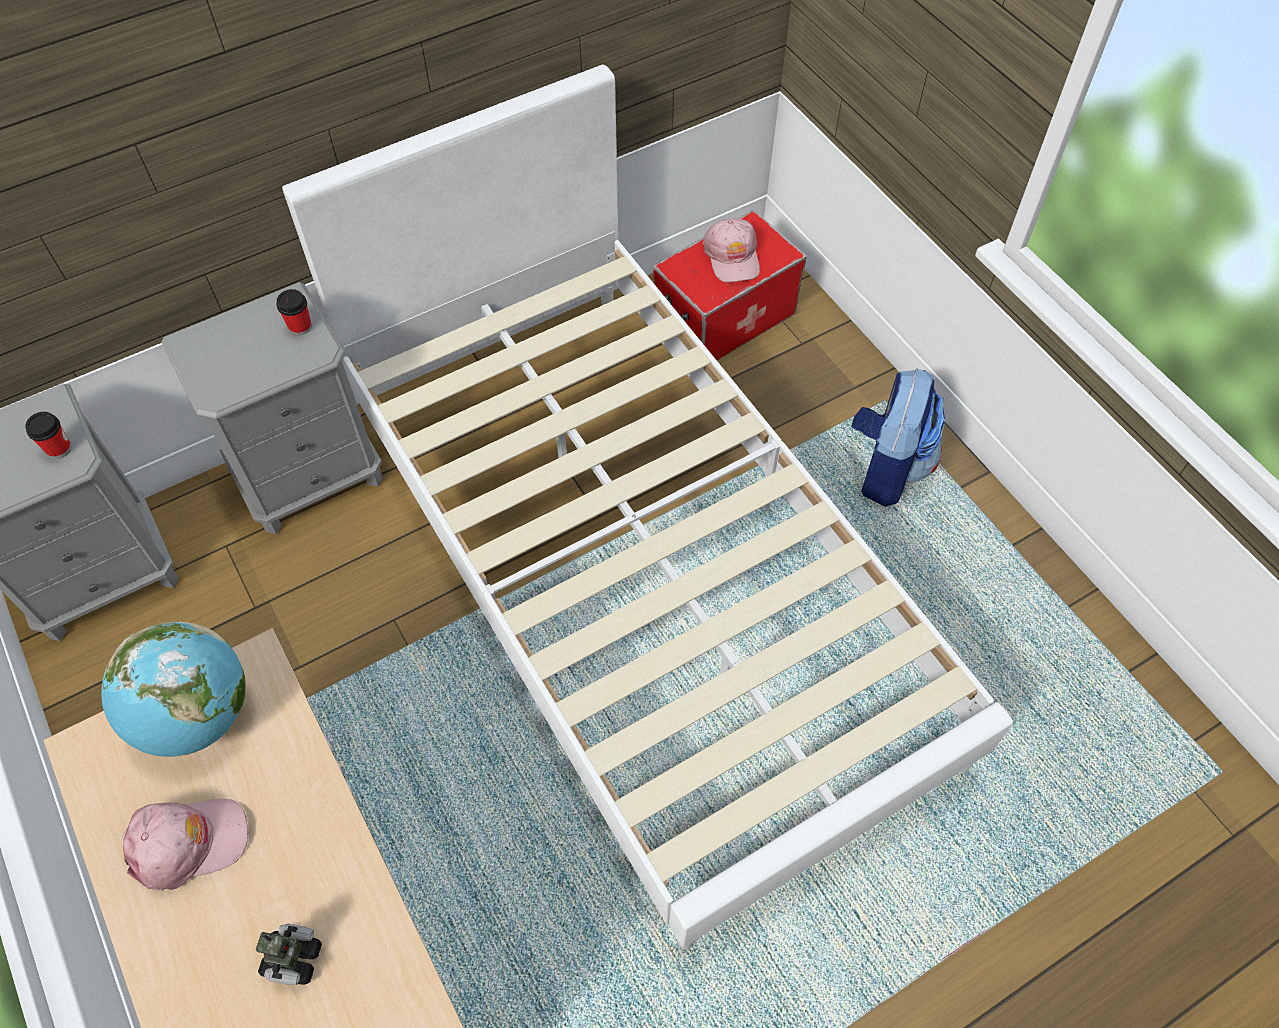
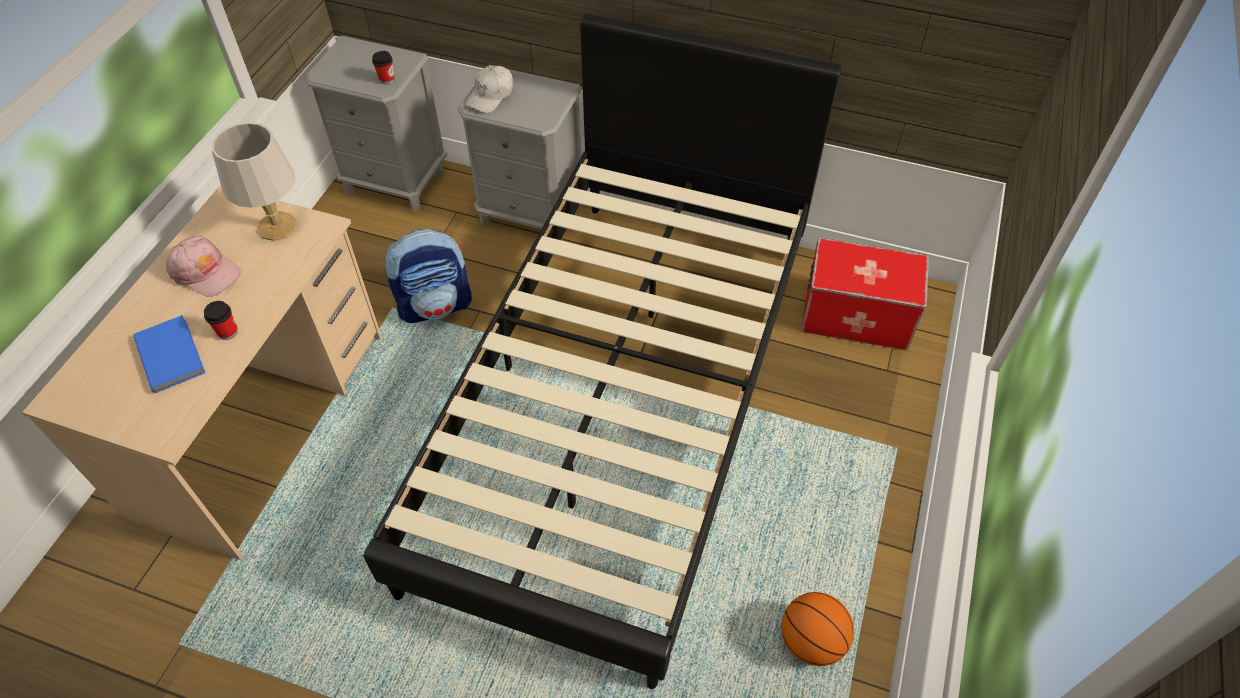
camera: 50 degrees right, 5 degrees down
(197, 715) = (276, 226): globe -> grey table lamp
(218, 369) = (491, 96): none -> white cap
(293, 959) = (172, 354): toy robot -> blue book
(300, 327) = (550, 105): cup -> cup (228, 332)
(639, 573) = (620, 402): white bed -> black bed
(732, 256) = (875, 270): pink cap -> none
(886, 467) = (843, 484): backpack -> backpack (436, 305)
(1013, 610) = (811, 641): none -> basketball

